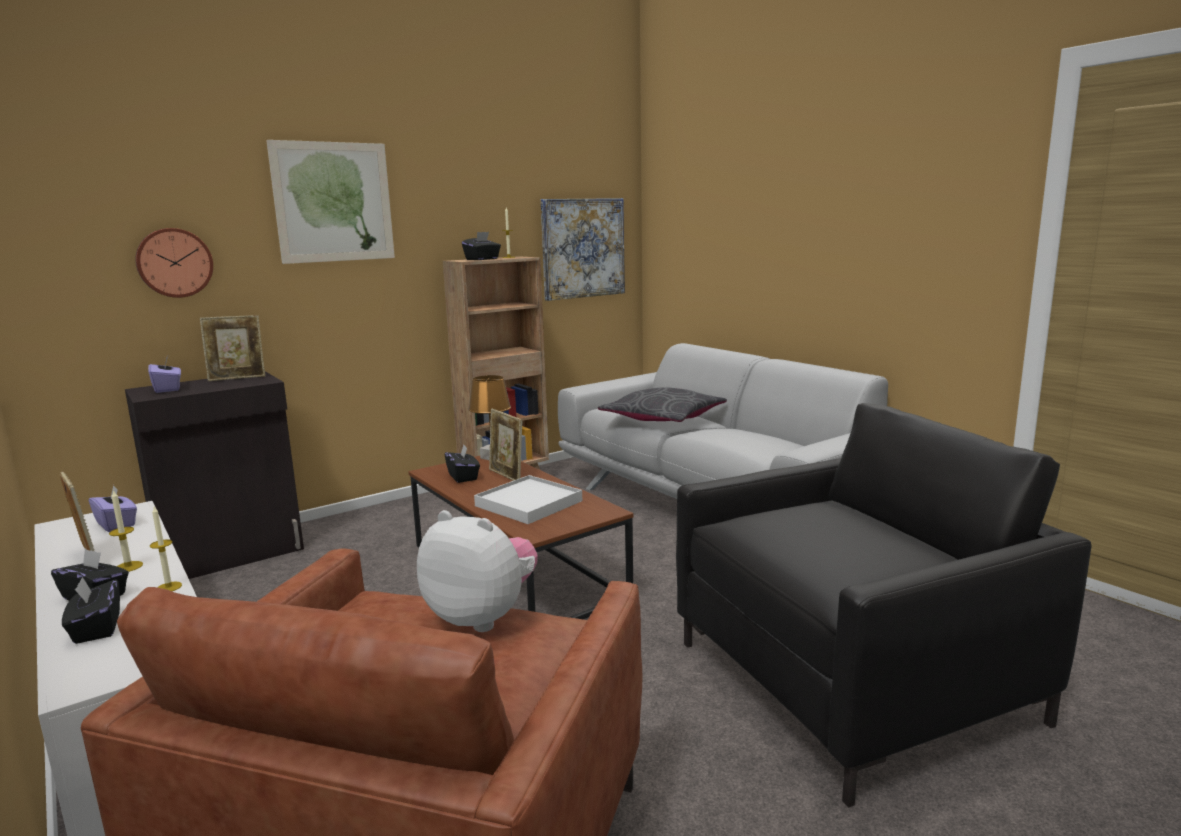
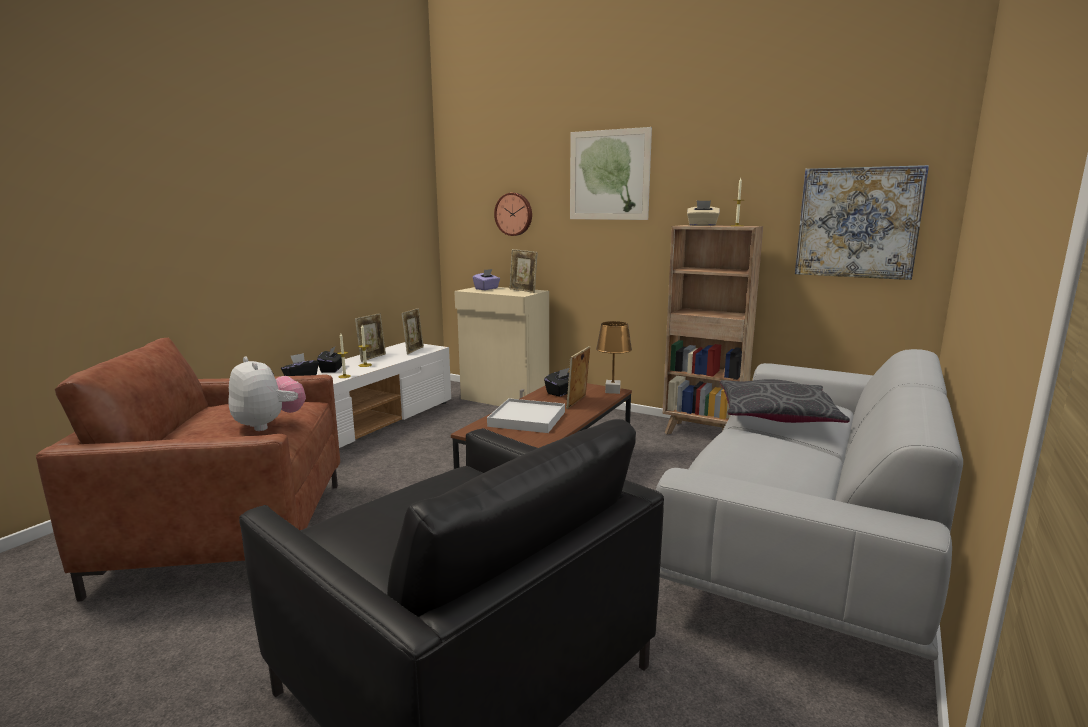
camera: 65 degrees right, 0 degrees up
(116, 524) = (414, 350): purple tissue box -> picture frame
(233, 555) = (504, 399): black cabinet -> beige cabinet
(482, 259) = (702, 225): black tissue box -> beige tissue box
(482, 616) = (269, 424): plush toy -> plush toy turned 45 degrees counterclockwise

